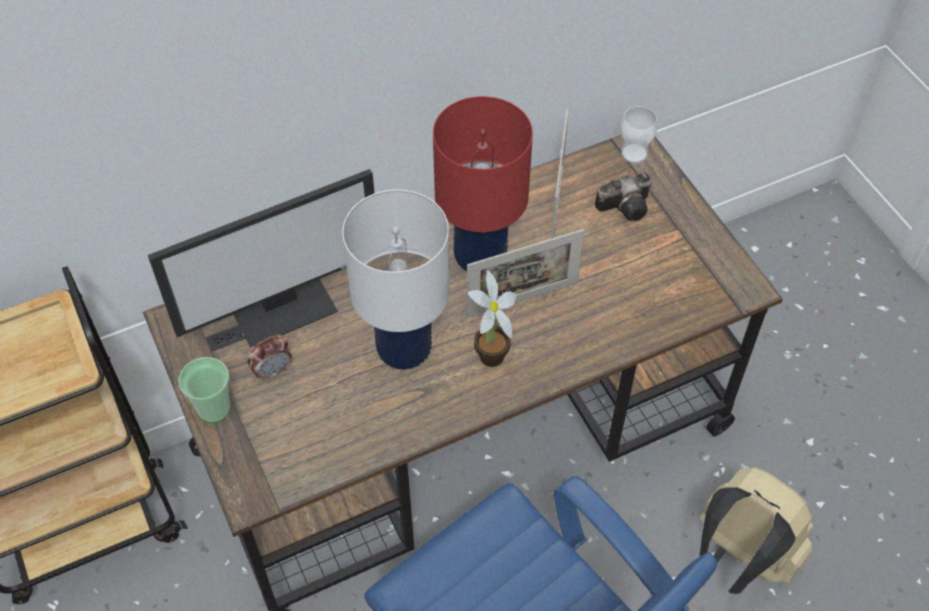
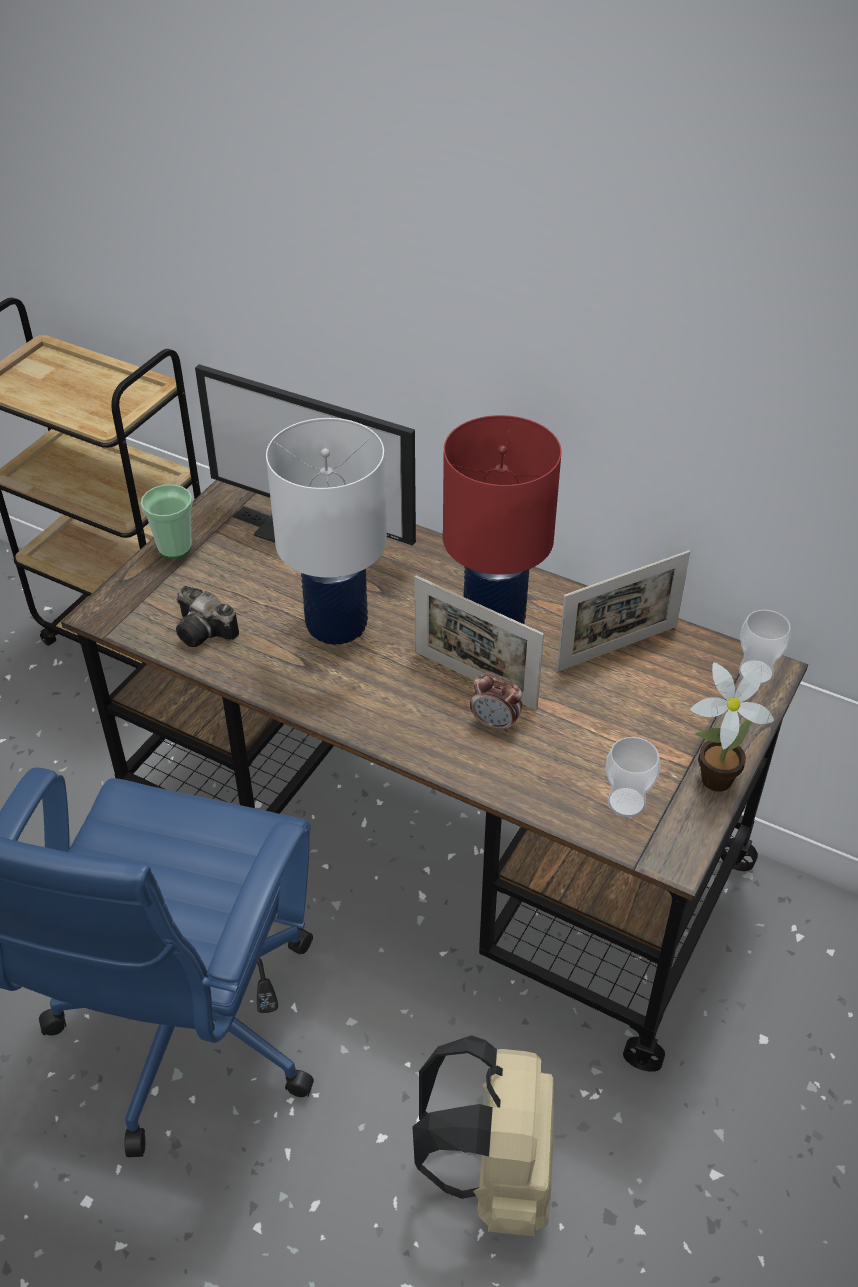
camera: 55 degrees right, 10 degrees down
(273, 371) = (242, 560): alarm clock -> alarm clock (495, 723)
(489, 360) = (380, 691): potted plant -> potted plant (710, 780)
(627, 206) = (678, 700): camera -> camera (206, 632)
(690, 285) = (626, 802): none -> cup

